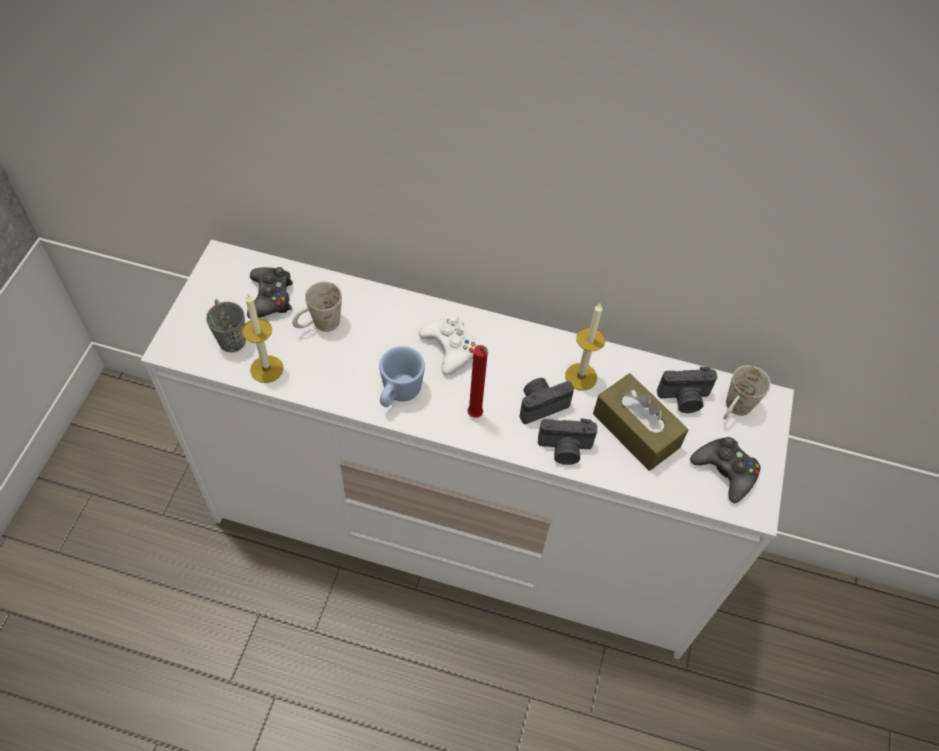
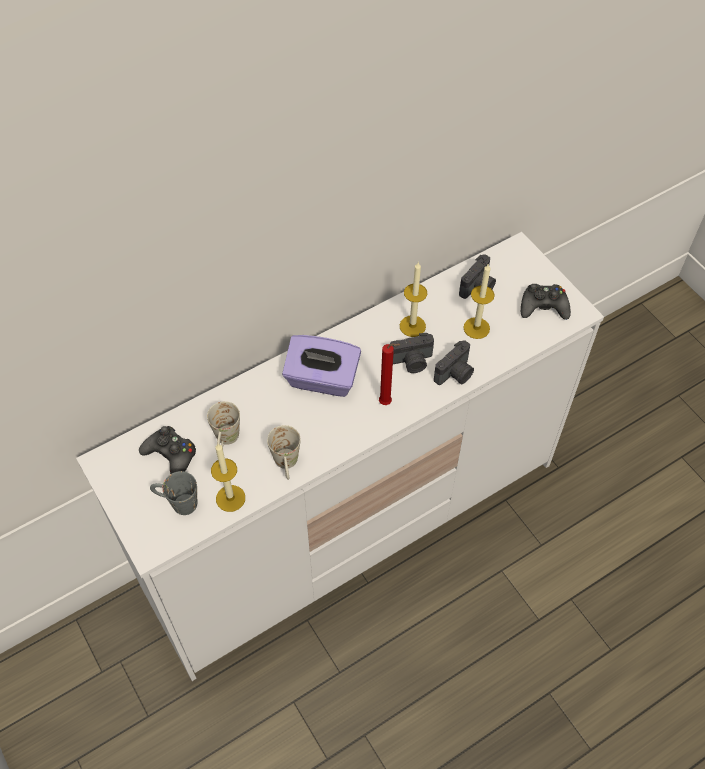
camera: 45 degrees left, 0 degrees up
(398, 394) = (328, 434): blue mug -> none
(450, 348) = (322, 379): white game controller -> purple tissue box
(541, 404) = (412, 362): camera -> camera turned 120 degrees counterclockwise
(636, 430) = (476, 328): brown tissue box -> candle
(734, 410) = (508, 270): white mug -> white mug (287, 465)

